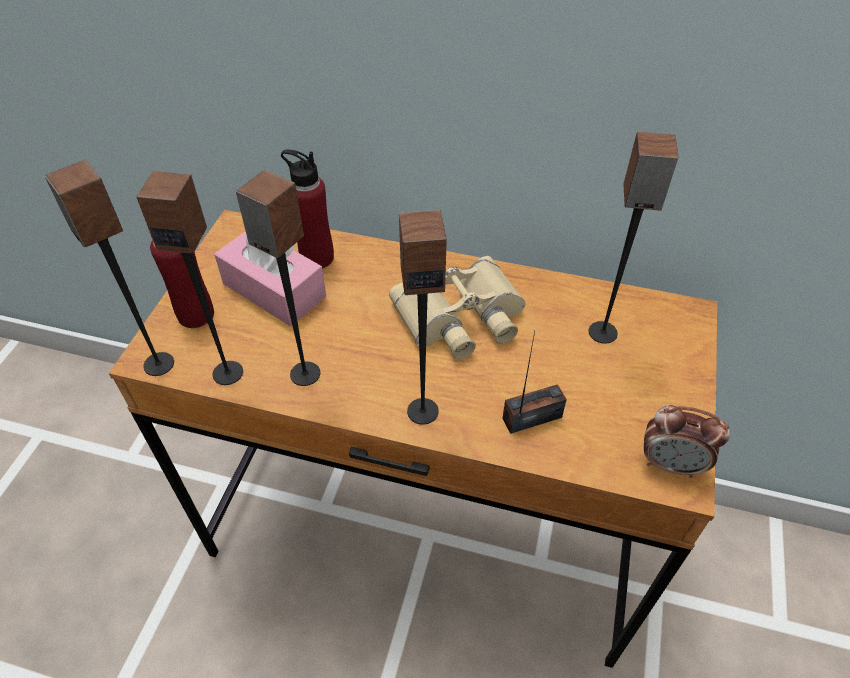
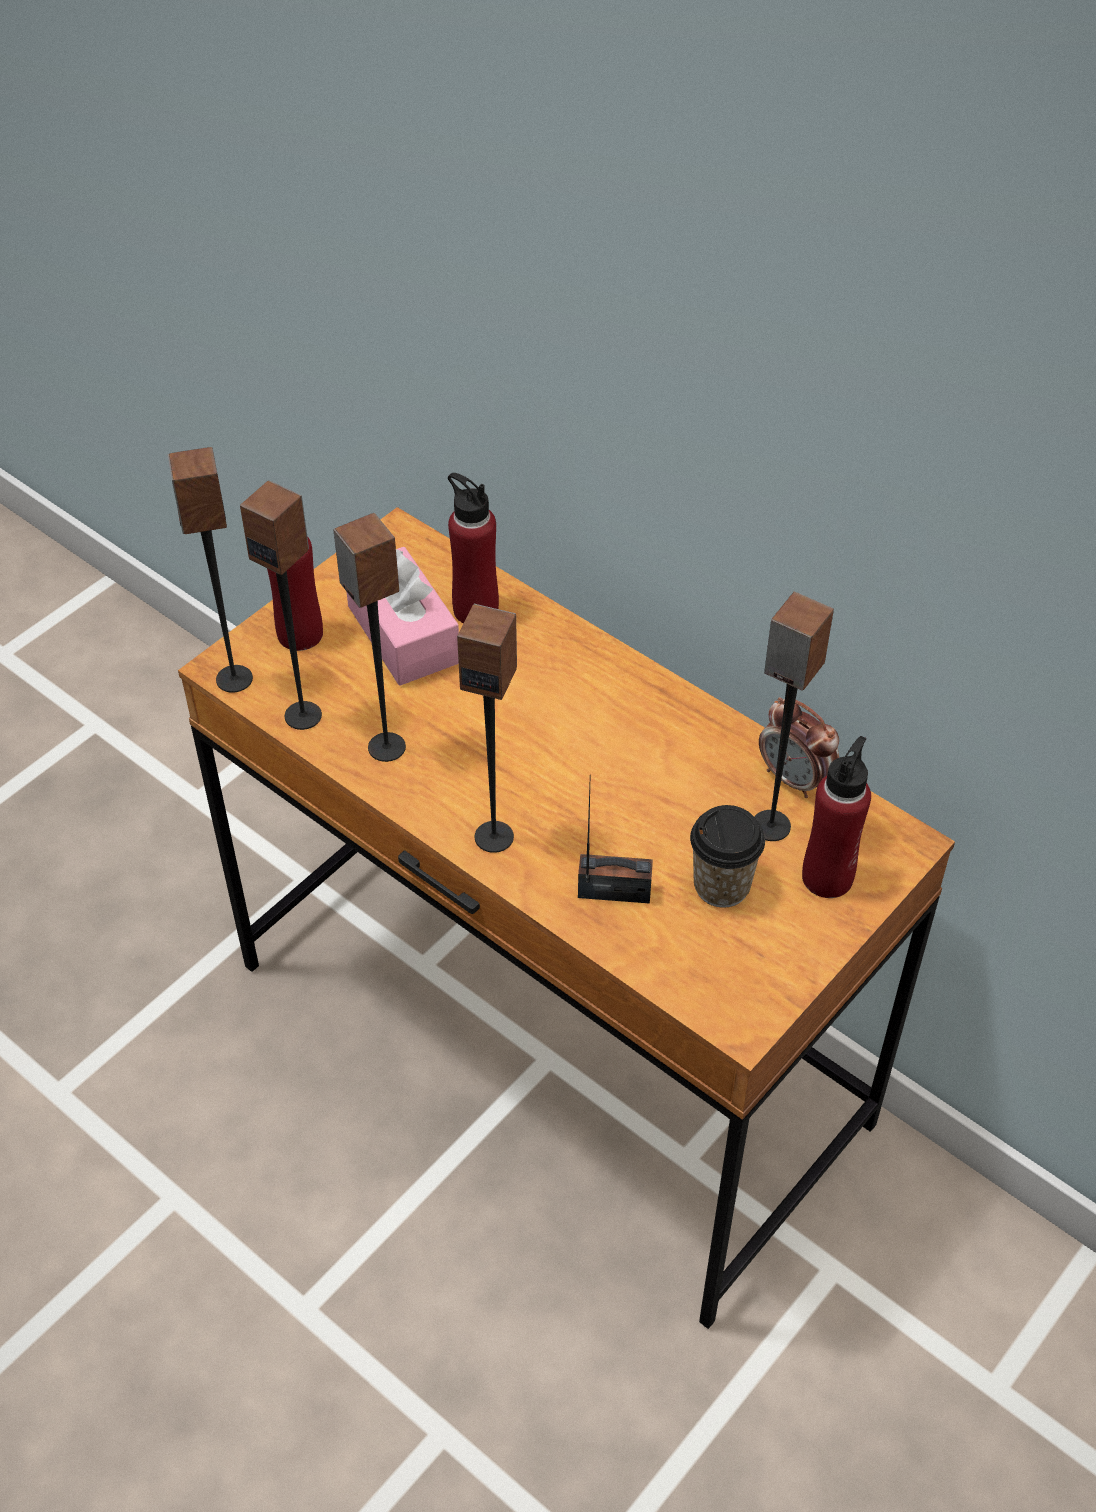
camera: 25 degrees right, 0 degrees up
(461, 317) = (607, 746): beige binoculars -> none
(600, 385) = (721, 885): none -> cup
(661, 353) = (827, 877): none -> red bottle
(671, 464) = (741, 1000): alarm clock -> alarm clock (794, 779)

